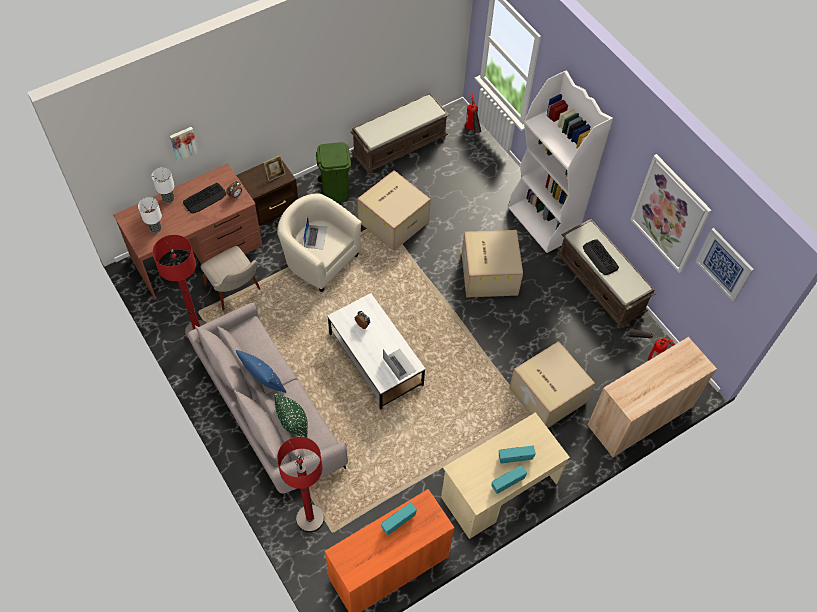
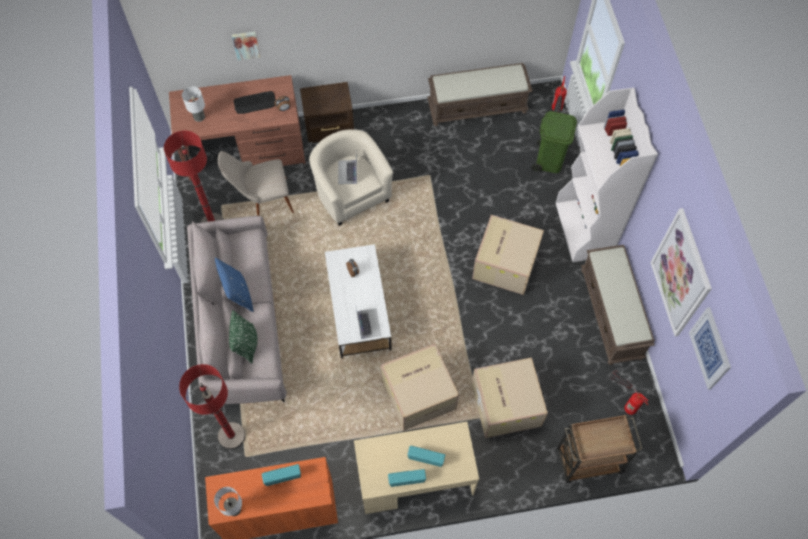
camera: 25 degrees right, 5 degrees up
(168, 199) = (223, 92): table lamp -> table lamp (234, 509)
(237, 293) = (263, 200): beige chair -> beige chair turned 90 degrees clockwise
(275, 175) = (335, 99): picture frame -> none
(315, 237) = (347, 172): laptop -> laptop turned 150 degrees clockwise
(335, 192) = (395, 132): green trash can -> green trash can (549, 160)
(393, 221) = (437, 179): cardboard box -> cardboard box (419, 393)
(600, 257) = (614, 288): keyboard -> none
(639, 416) = (587, 461): beige cabinet -> brown cart

